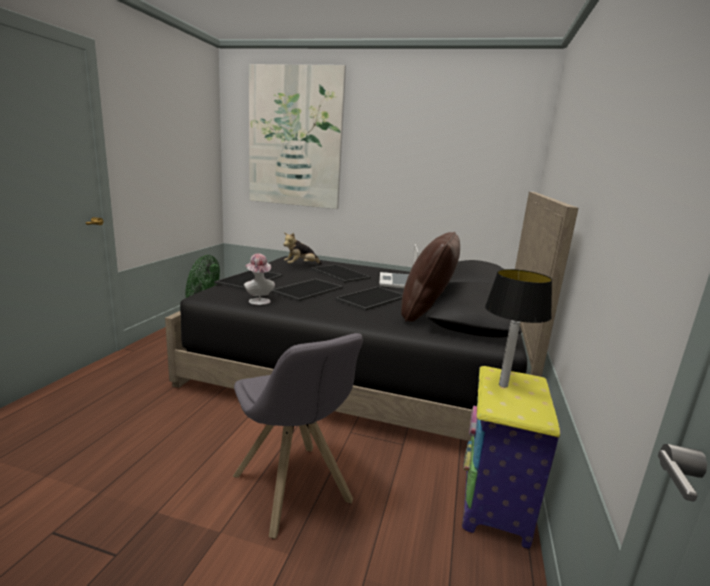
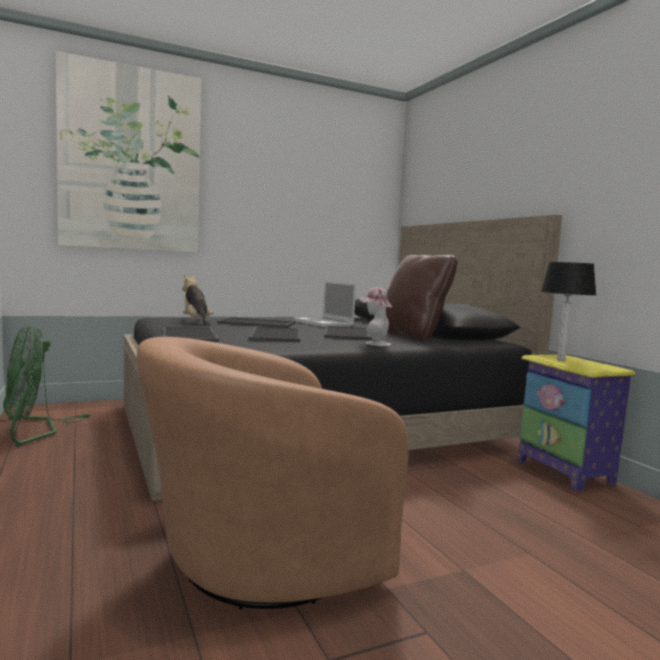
camera: 40 degrees left, 10 degrees down
(146, 451) = (264, 558): none -> brown armchair
(258, 300) = (263, 346): hat -> hat (374, 343)
(293, 488) = (448, 519): grey chair -> none
(301, 266) = (196, 322): plush toy -> plush toy turned 135 degrees clockwise

